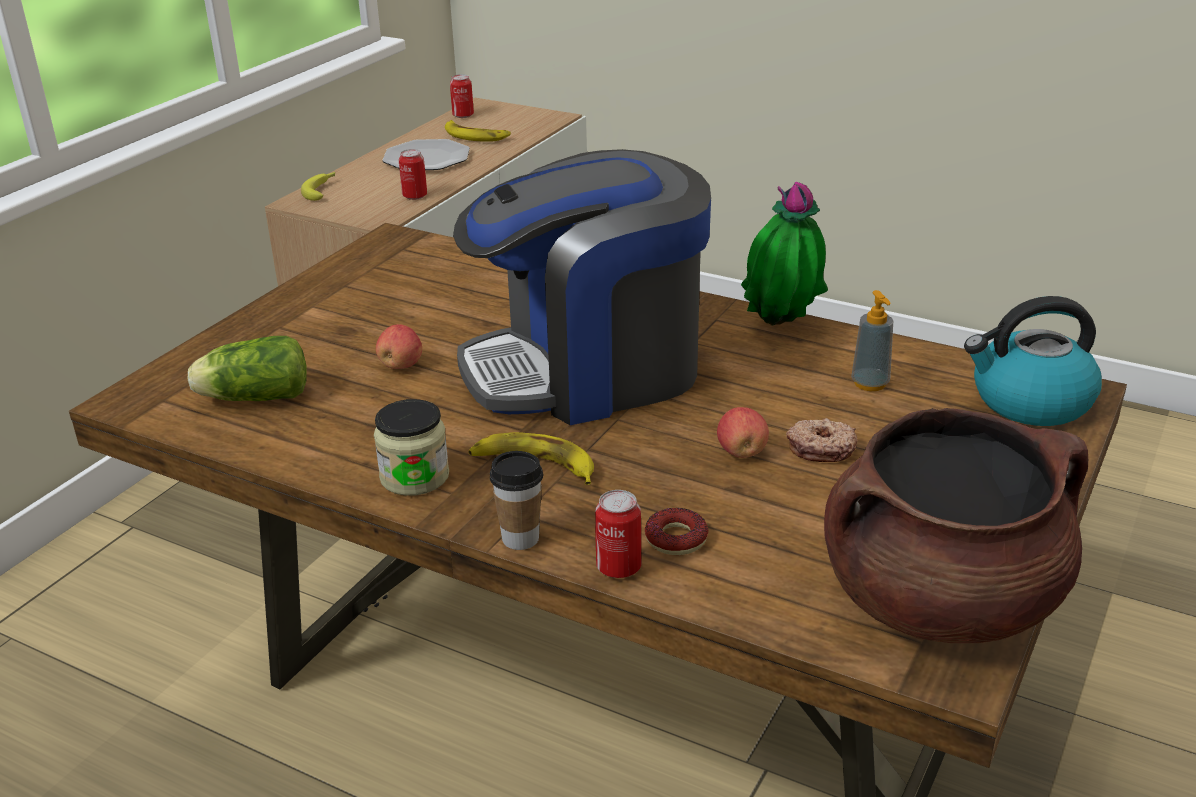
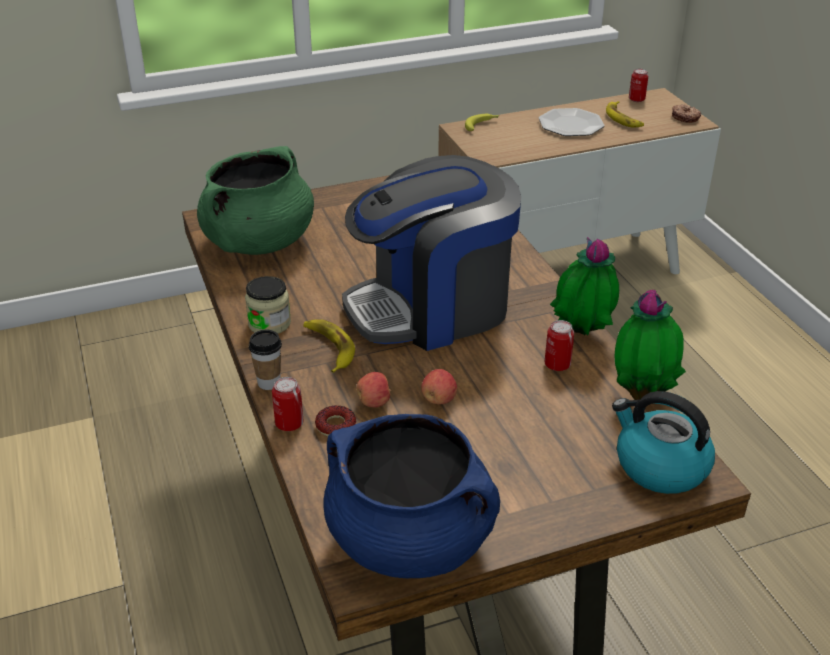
camera: 40 degrees right, 5 degrees up
(252, 398) = (259, 242): lettuce -> green cooking pot
(401, 365) = (346, 258): apple -> apple (374, 402)
(415, 196) = (528, 149): can -> can (557, 365)
(588, 371) = (432, 308): coffee machine -> coffee machine turned 45 degrees counterclockwise
(821, 448) = (485, 422): donut -> donut (685, 117)
(870, 383) = (577, 399): soap dispenser -> none
(917, 351) = (642, 395): none -> potted plant
(940, 600) = (411, 540): brown cooking pot -> blue cooking pot

